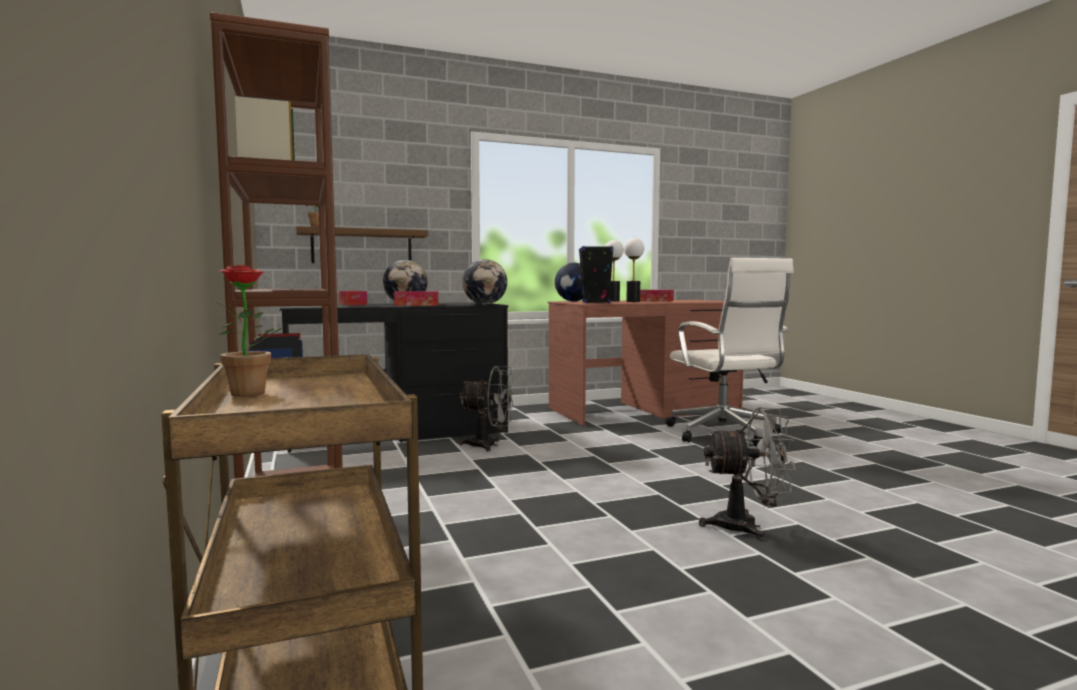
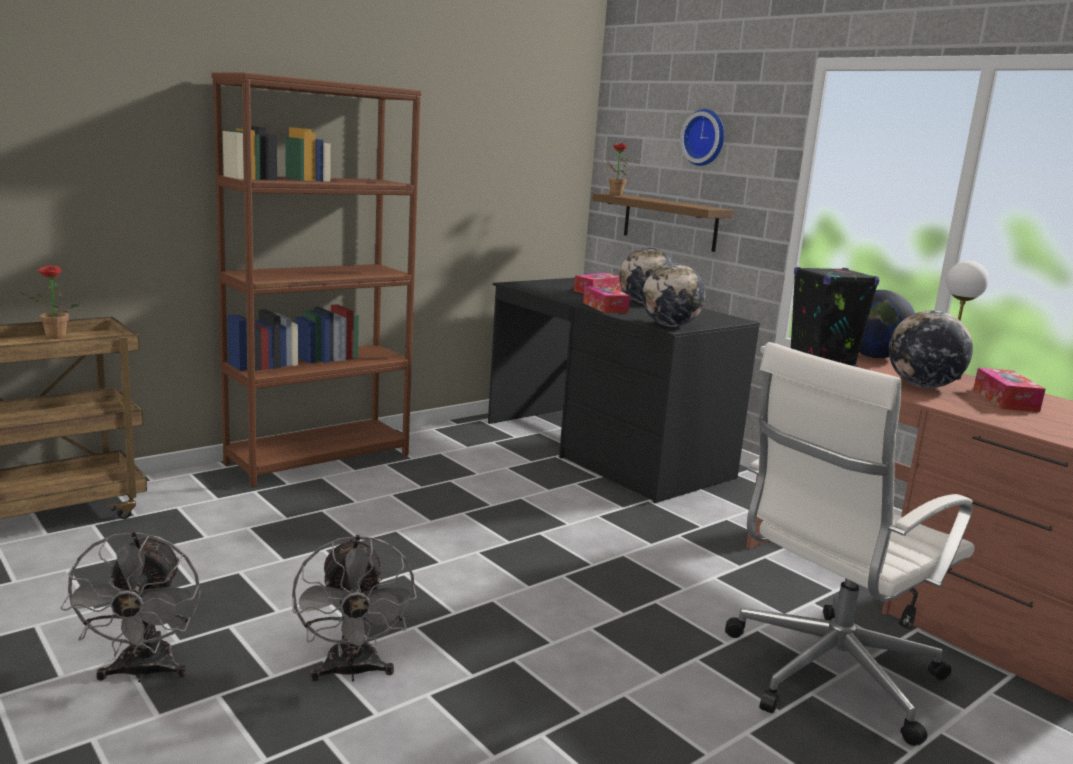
camera: 70 degrees right, 10 degrees up
(387, 181) = (705, 137): none -> wall clock
(489, 445) = (584, 500): grey fan -> grey fan (143, 673)
(633, 301) = (922, 386): table lamp -> globe

